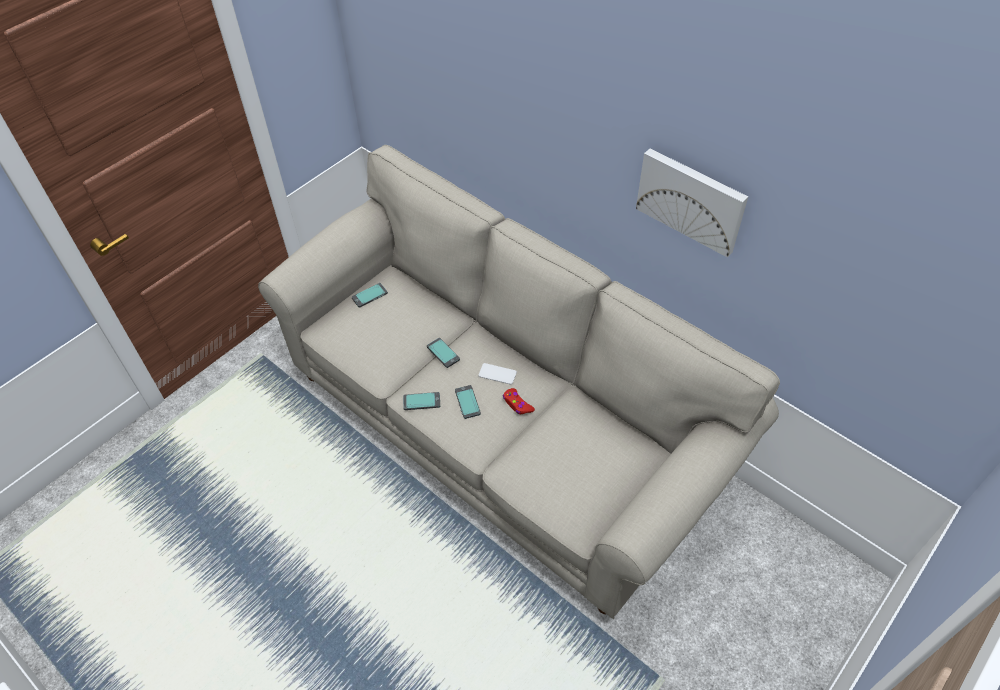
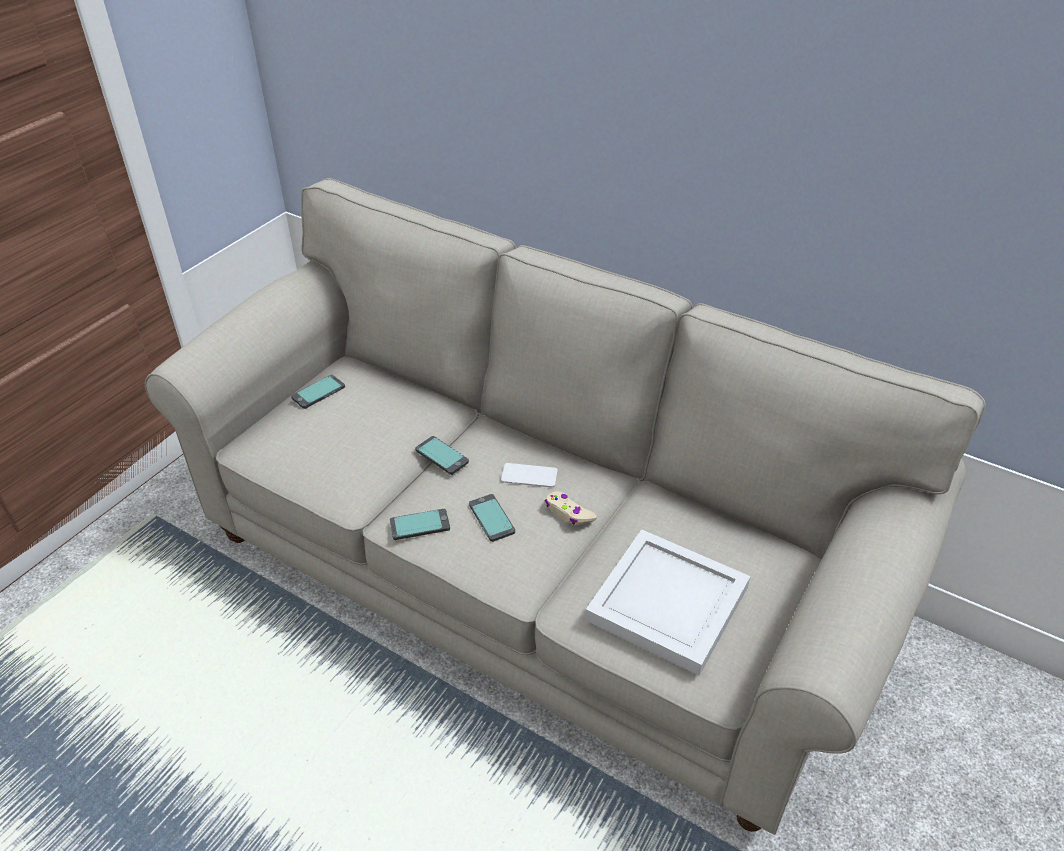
camera: 10 degrees left, 10 degrees down
(517, 404) = (568, 513): red game controller -> beige game controller
(564, 474) = (666, 601): none -> white tray
(691, 200) = (816, 145): picture -> none

